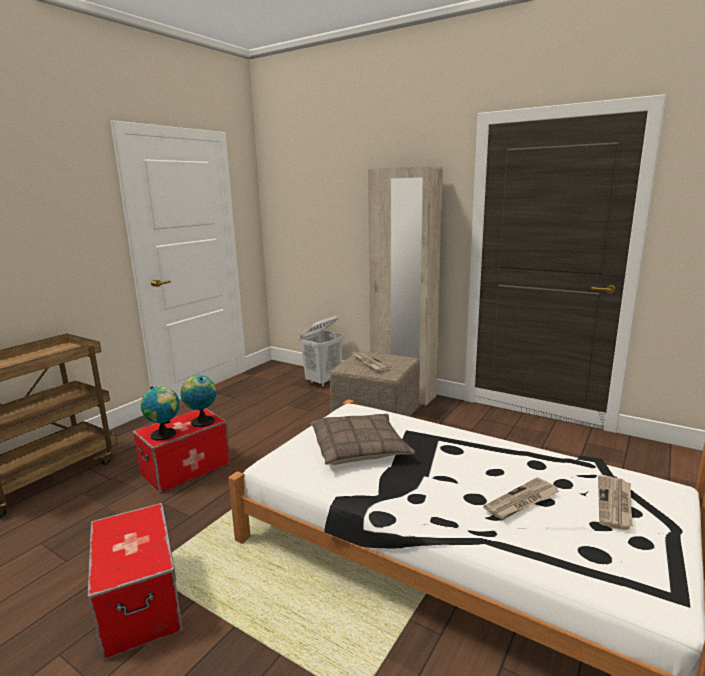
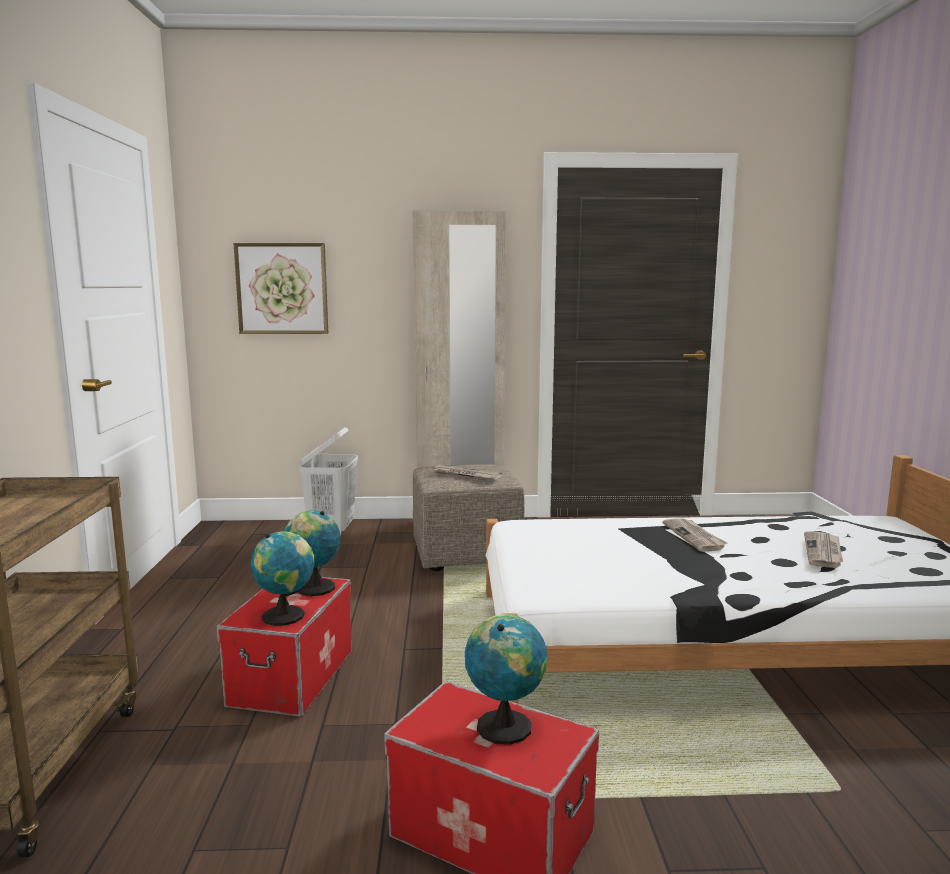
camera: 35 degrees left, 5 degrees down
(139, 542) = (505, 725): none -> globe
(309, 221) = (282, 289): none -> picture
(359, 448) = (606, 554): pillow -> none
(615, 504) = (880, 536): newspaper -> newspaper (694, 537)

